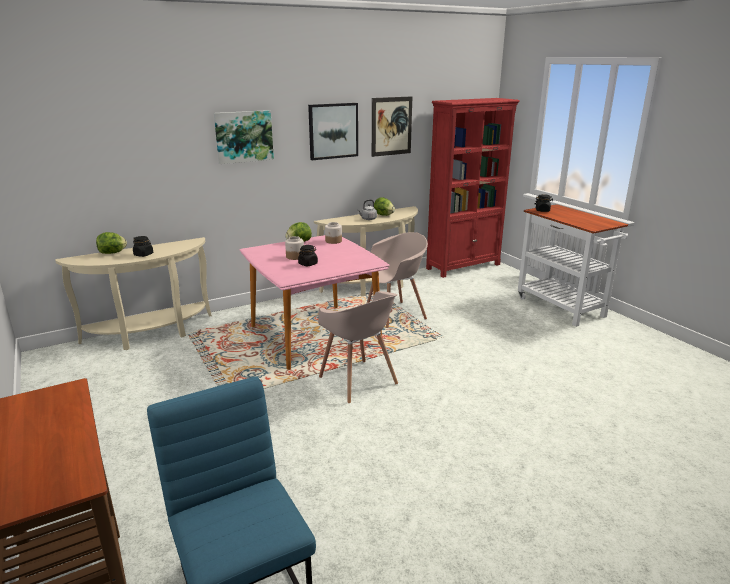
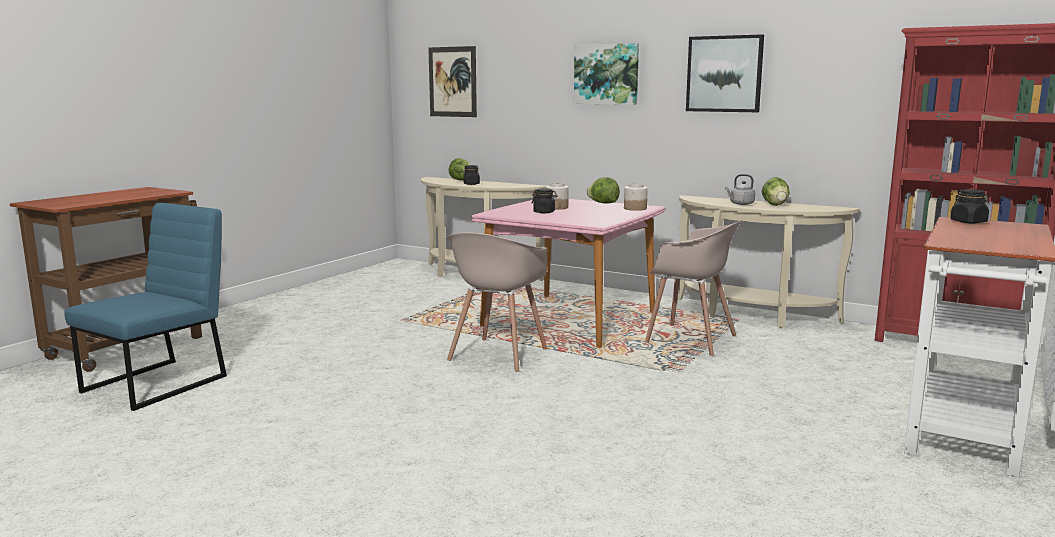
camera: 60 degrees right, 10 degrees down
(391, 126) = (826, 72): picture -> picture (452, 82)

